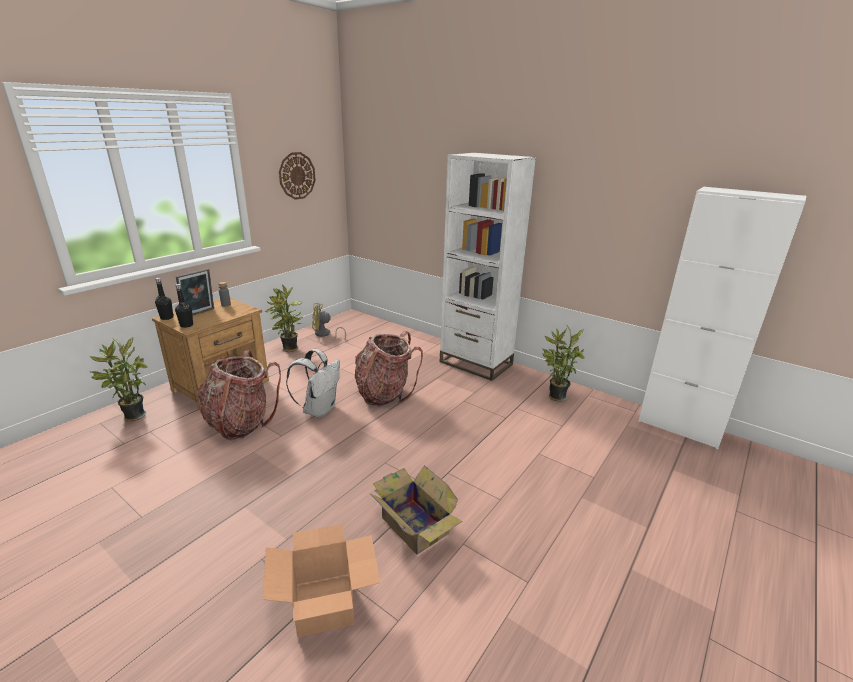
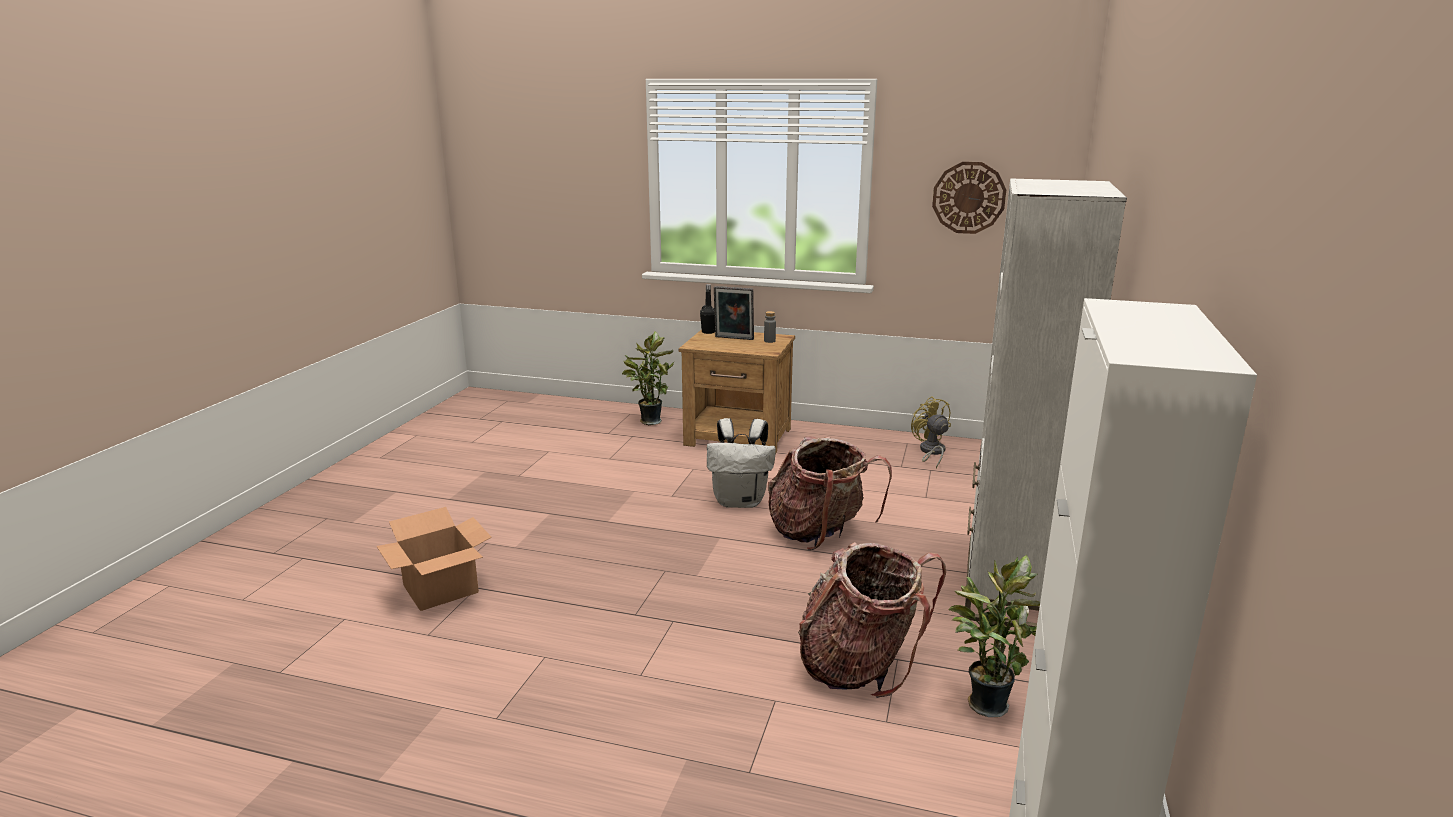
camera: 70 degrees right, 5 degrees down
(186, 325) = (699, 342): black bottle -> none
(240, 423) = (677, 469): backpack -> backpack (861, 666)
(289, 349) = (860, 444): potted plant -> none
(413, 523) = (565, 614): cardboard box -> none

